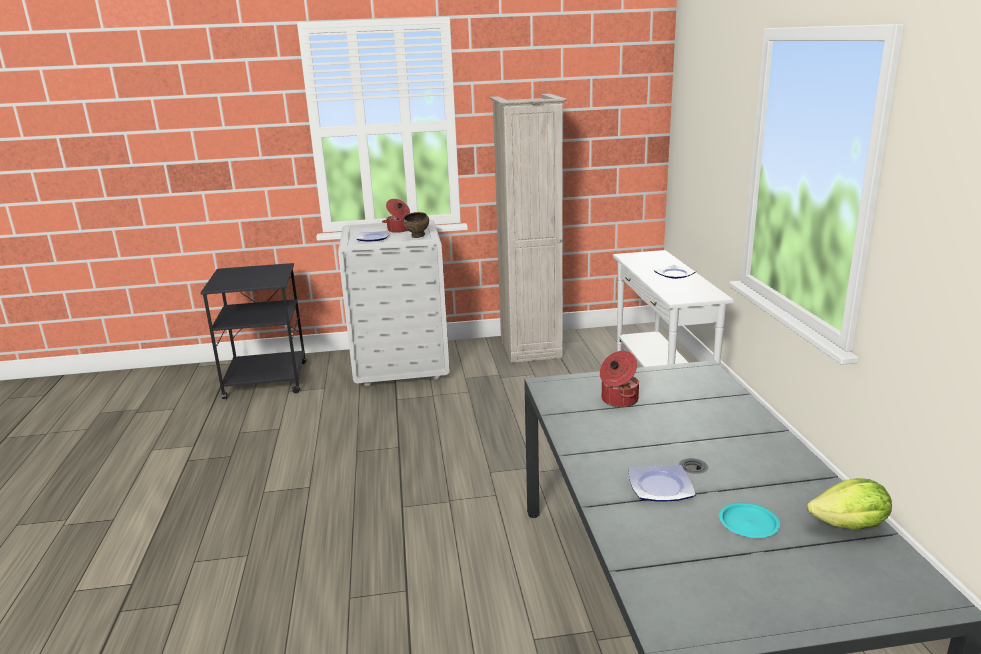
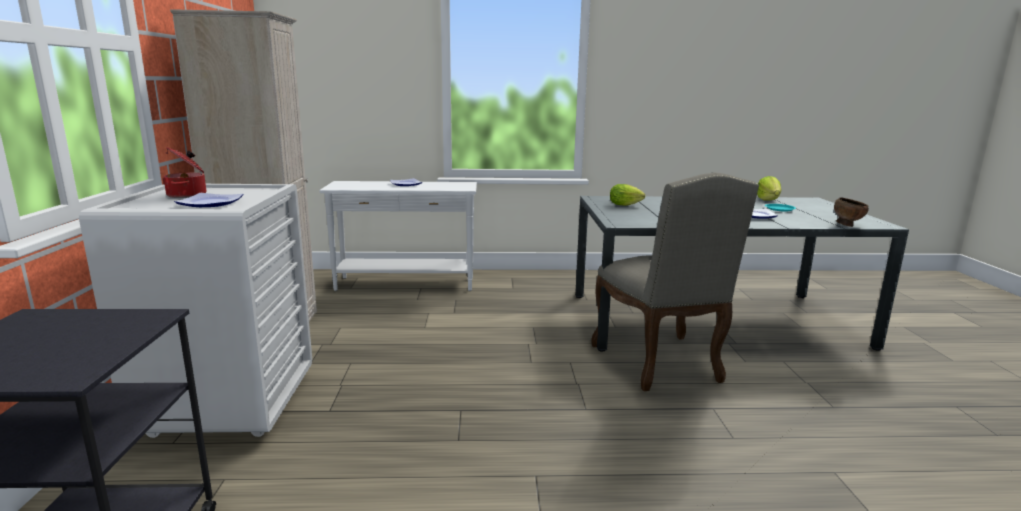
camera: 85 degrees left, 5 degrees down
(417, 237) = (249, 190): brown bowl -> brown bowl (847, 225)
(507, 558) = (660, 363): none -> grey chair
(618, 400) = (644, 213): cooking pot -> none
(666, 389) = (626, 205): none -> lettuce

